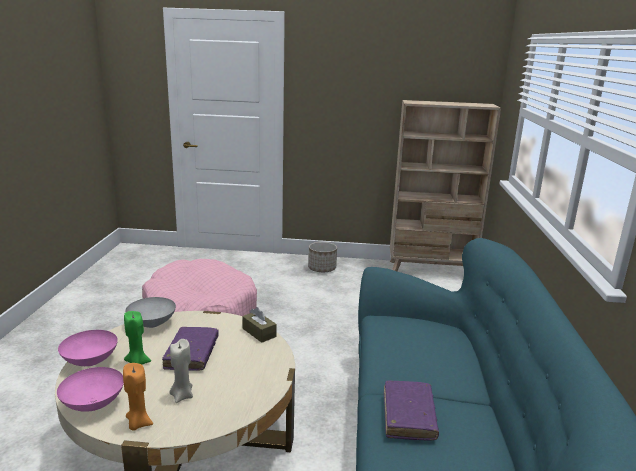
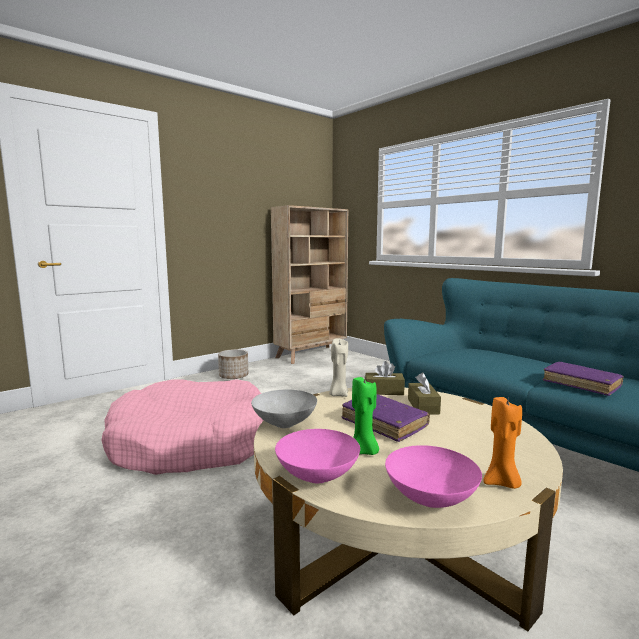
camera: 45 degrees left, 10 degrees down
(182, 396) = (464, 448): beige candle -> beige candle (338, 394)
(246, 357) = (423, 406): none -> brown tissue box

